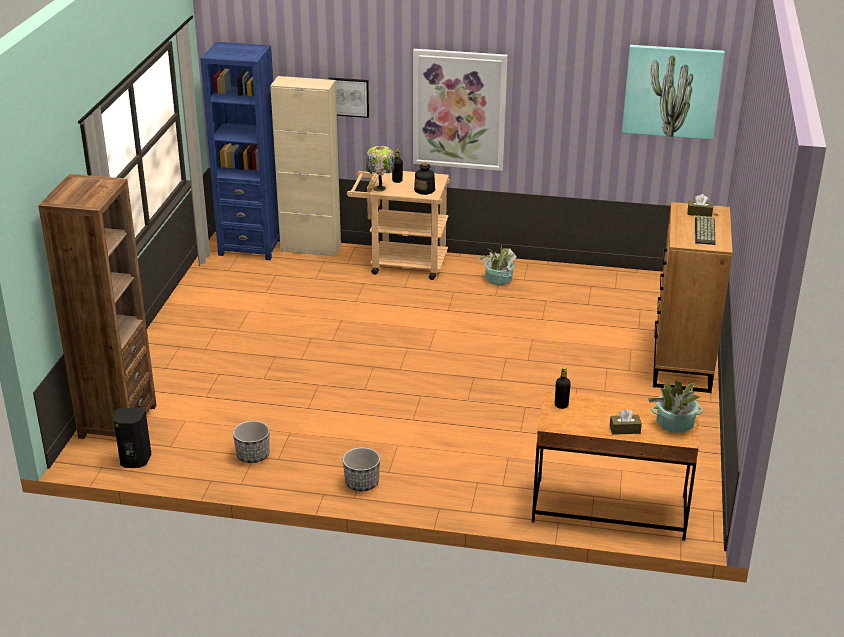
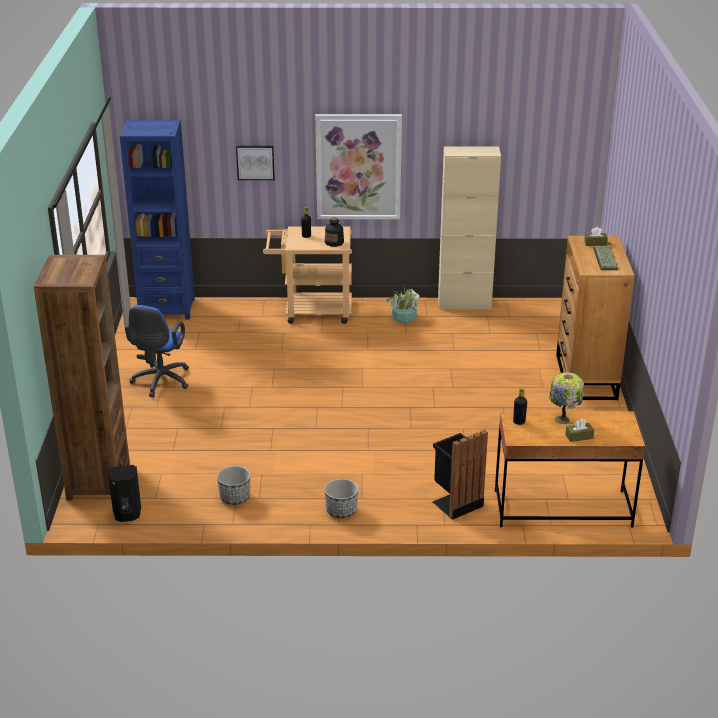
camera: 10 degrees left, 0 degrees up
(217, 323) = (160, 382): none -> blue office chair
(311, 248) = (223, 305): beige cabinet -> beige cabinet (464, 304)
(380, 189) = (293, 244): table lamp -> table lamp (563, 420)
(491, 489) = (456, 503): none -> black trash can
(672, 91) = (549, 137): picture -> none
(675, 423) = (619, 427): potted plant -> none

